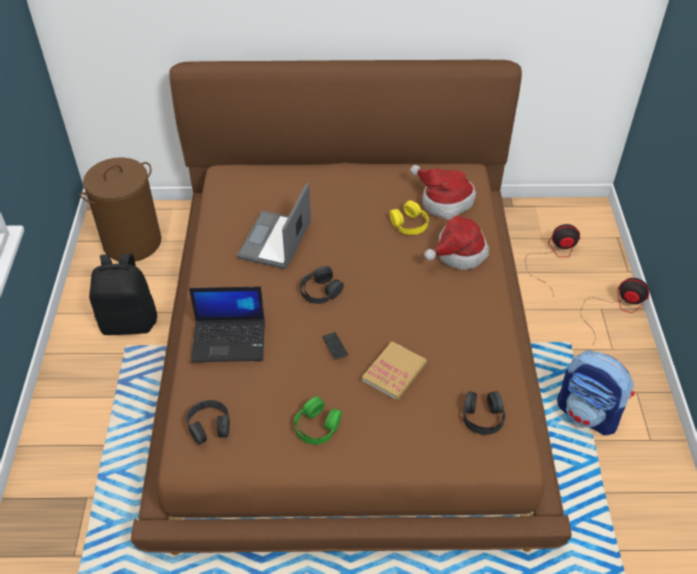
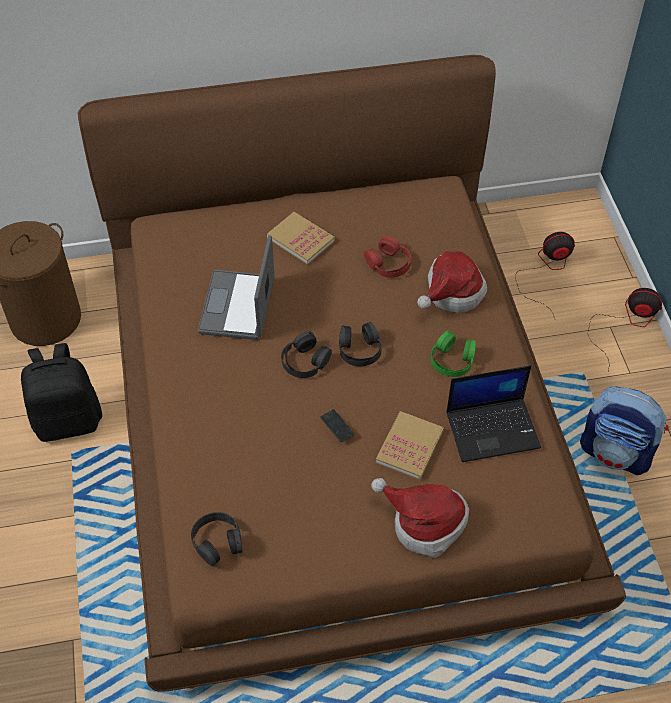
camera: 10 degrees left, 5 degrees up
(230, 340) = (215, 436): laptop -> laptop (493, 429)
(317, 426) = (338, 523): green headphones -> green headphones (452, 360)
(340, 197) = (301, 240): none -> book
(409, 224) = (388, 263): yellow headphones -> red headphones
(443, 201) = (422, 229): hat -> hat (424, 523)
(482, 417) = (516, 484): black headphones -> black headphones (359, 349)

